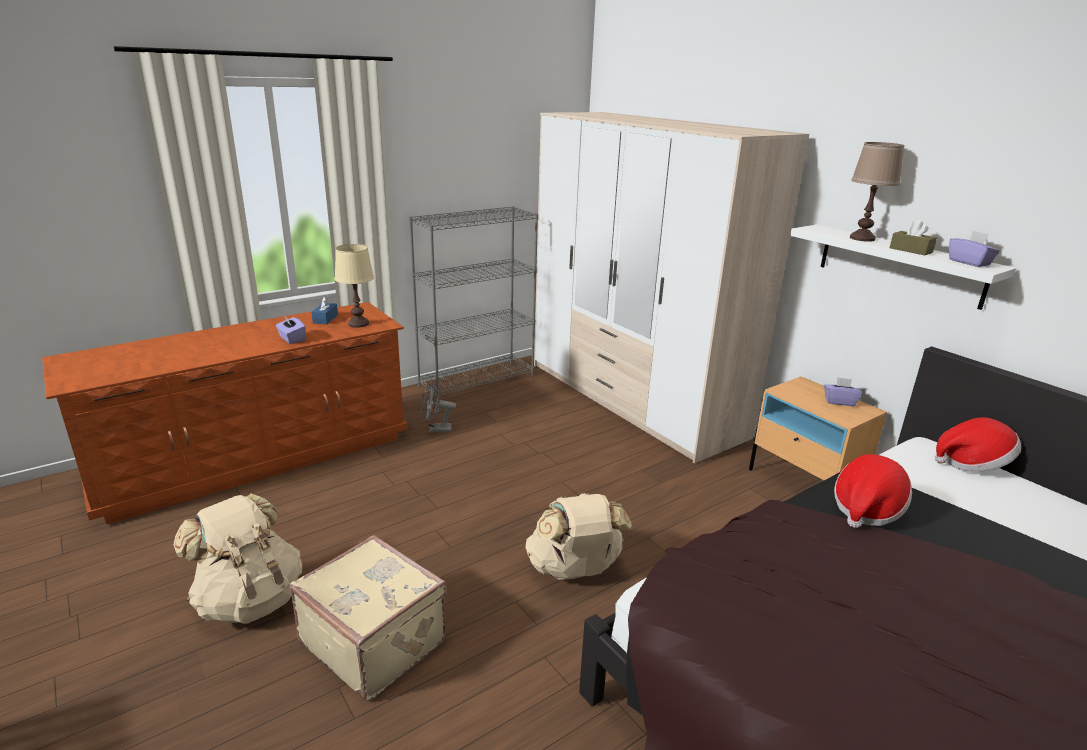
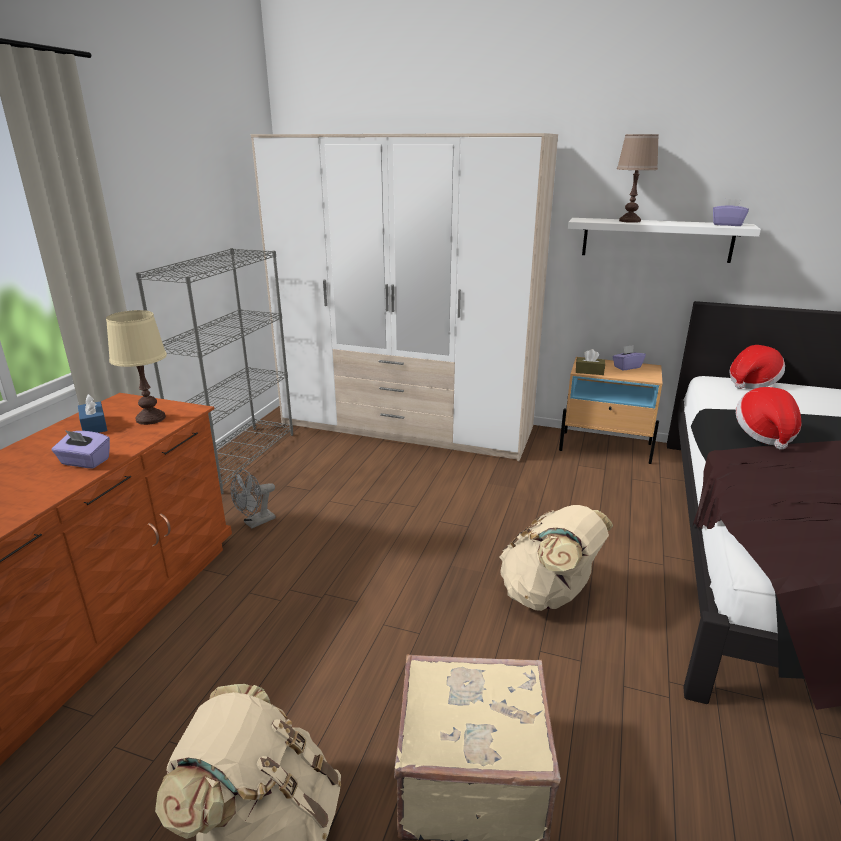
camera: 35 degrees left, 0 degrees up
(910, 250) = (677, 223): brown tissue box -> brown tissue box (589, 371)

